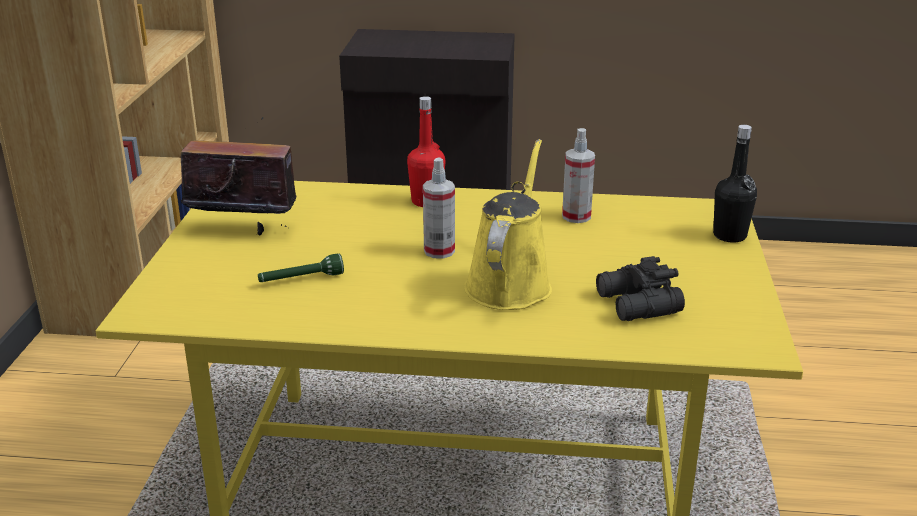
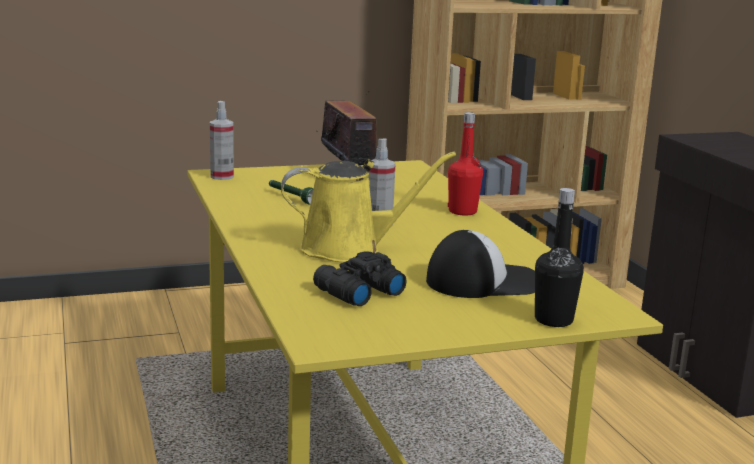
camera: 65 degrees right, 10 degrees down
(576, 216) = (506, 258): spray bottle -> spray bottle (222, 176)
(632, 241) = (483, 282): none -> cap

